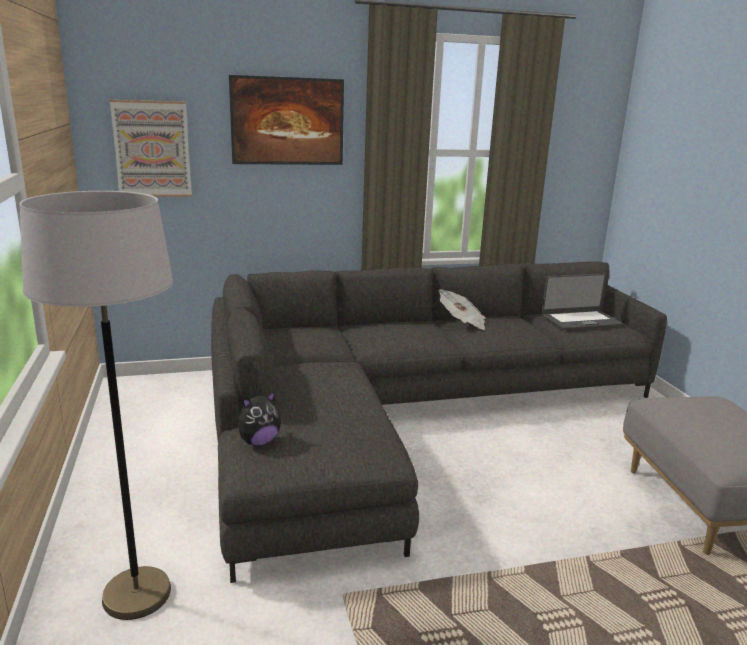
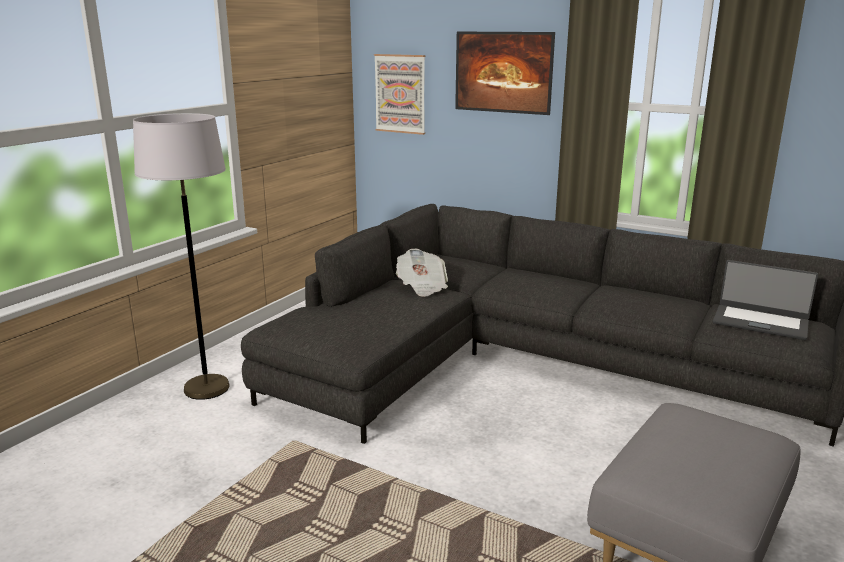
camera: 45 degrees right, 0 degrees up
(258, 442) = (302, 315): plush toy -> none
(462, 322) = (613, 290): newspaper -> newspaper (422, 286)

